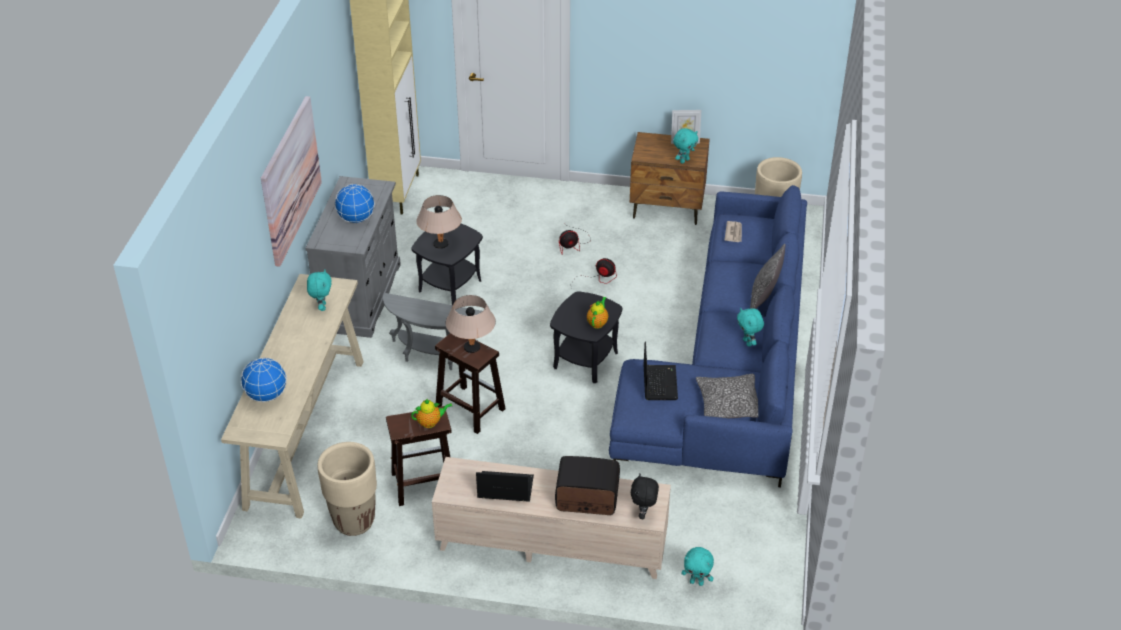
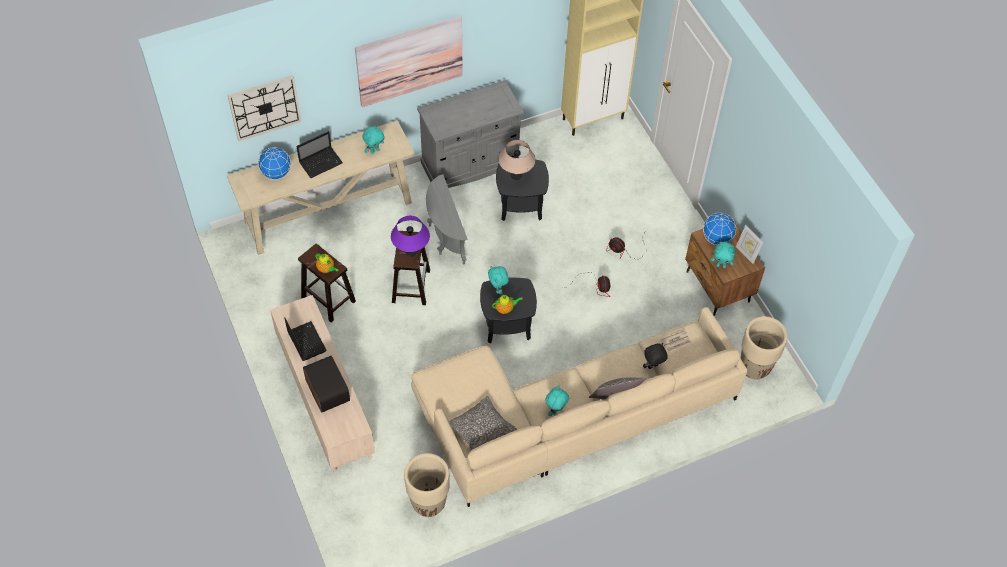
camera: 55 degrees right, 15 degrees up
(225, 310) = (265, 107): none -> wall clock
(354, 522) = (273, 282): beige planter -> beige planter (428, 503)
(356, 219) = (466, 116): globe -> globe (717, 238)
(472, 348) = (411, 251): beige table lamp -> purple table lamp
(643, 514) = (334, 430): black plush toy -> black plush toy (653, 367)
(659, 382) = (472, 377): laptop -> laptop (321, 162)
(697, 582) = (346, 497): turquoise plush toy -> turquoise plush toy (498, 289)
(728, 367) = (567, 416): blue sofa -> beige sofa

